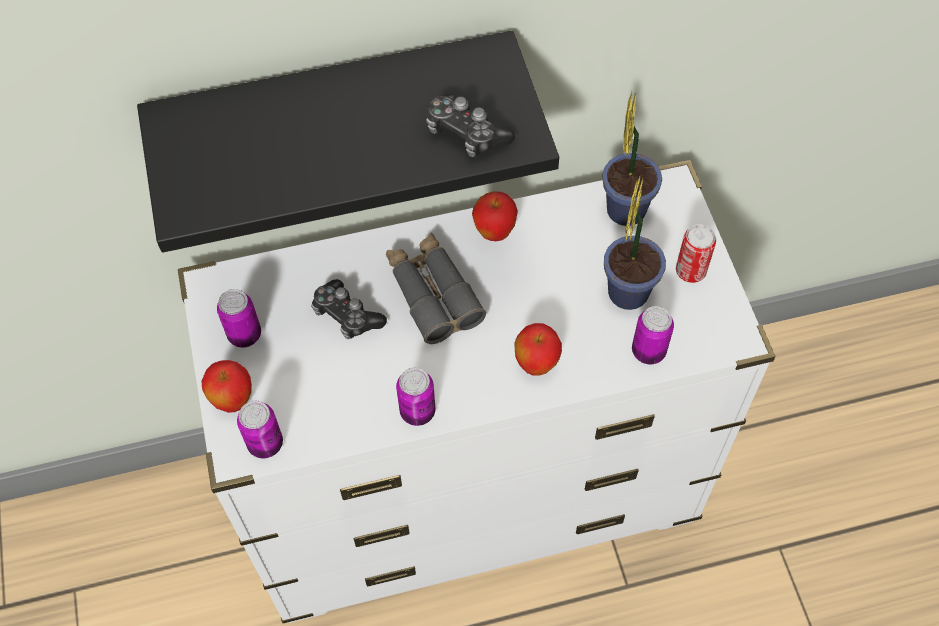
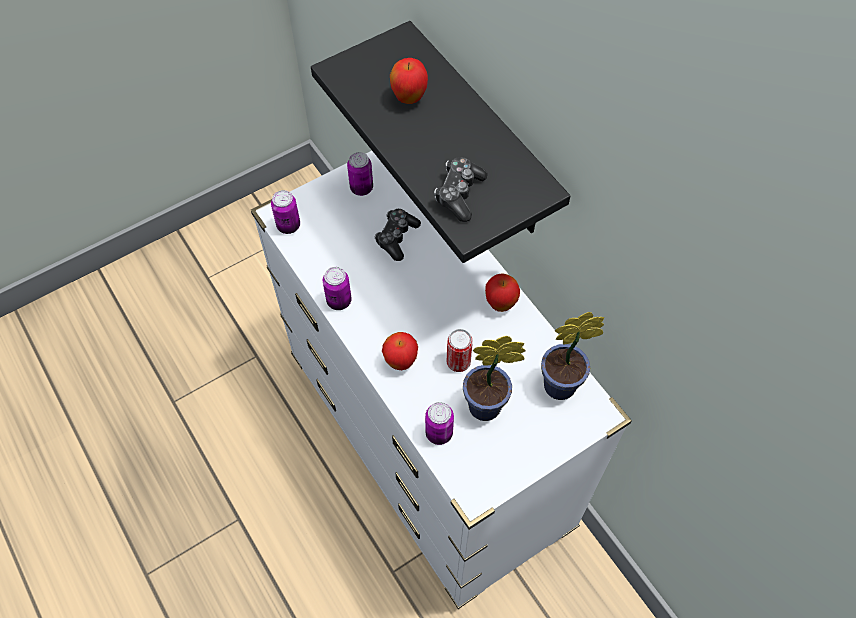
camera: 70 degrees right, 0 degrees up
(233, 400) = (313, 199): apple -> apple (409, 98)
(433, 293) = (433, 281): grey binoculars -> none
(690, 271) = (522, 446): can -> can (458, 362)

